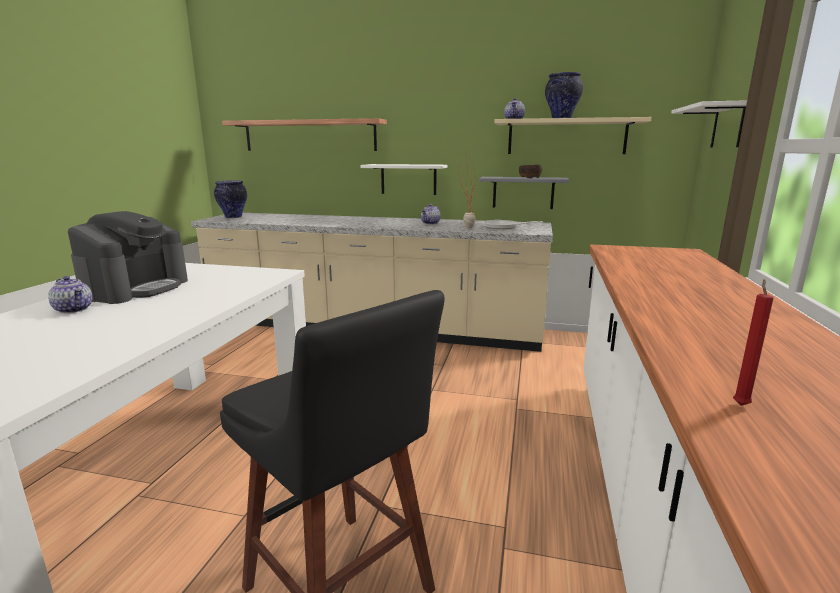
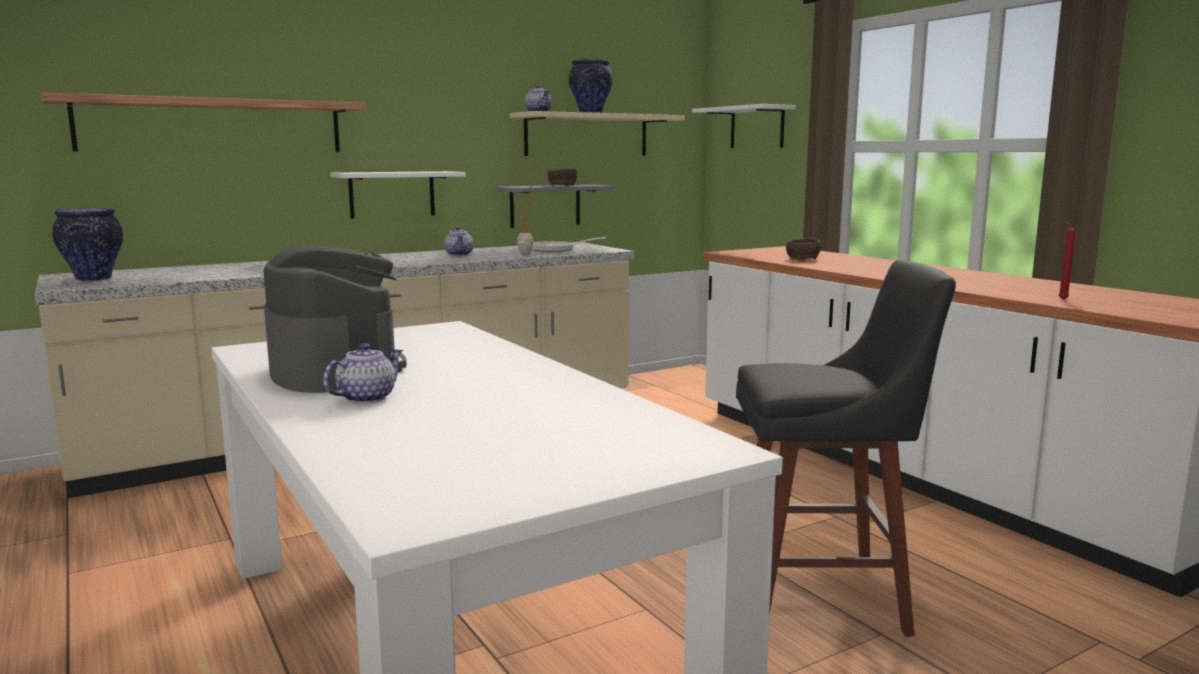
camera: 45 degrees left, 5 degrees down
(74, 309) = (366, 398): teapot -> teapot turned 45 degrees counterclockwise
(647, 265) = (802, 259): none -> brown bowl

